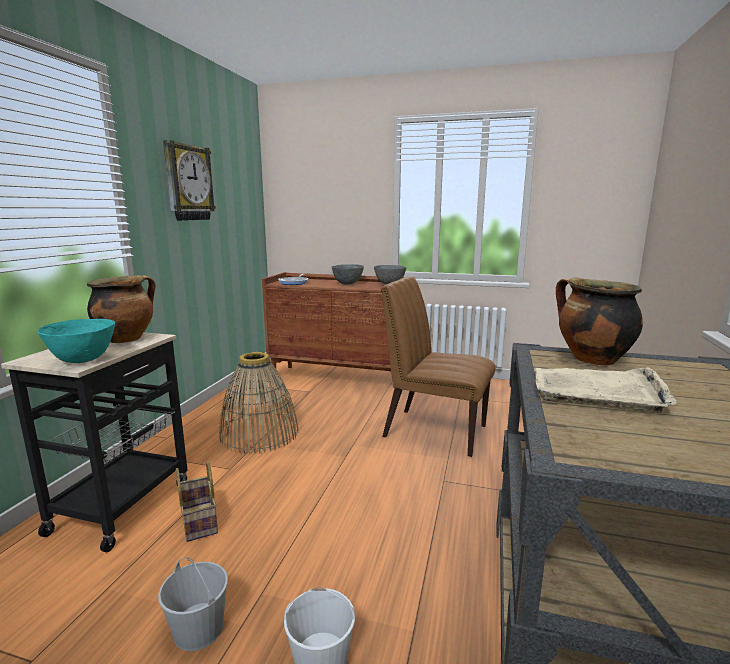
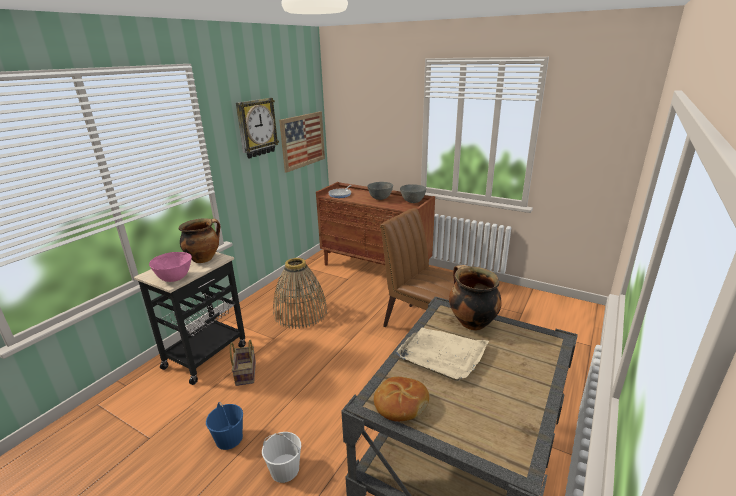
camera: 15 degrees right, 10 degrees up
(82, 360) = (174, 278): turquoise bowl -> pink bowl
(198, 628) = (228, 438): white bucket -> blue bucket
(241, 216) = (303, 140): none -> picture
(614, 451) = (400, 405): none -> bread

